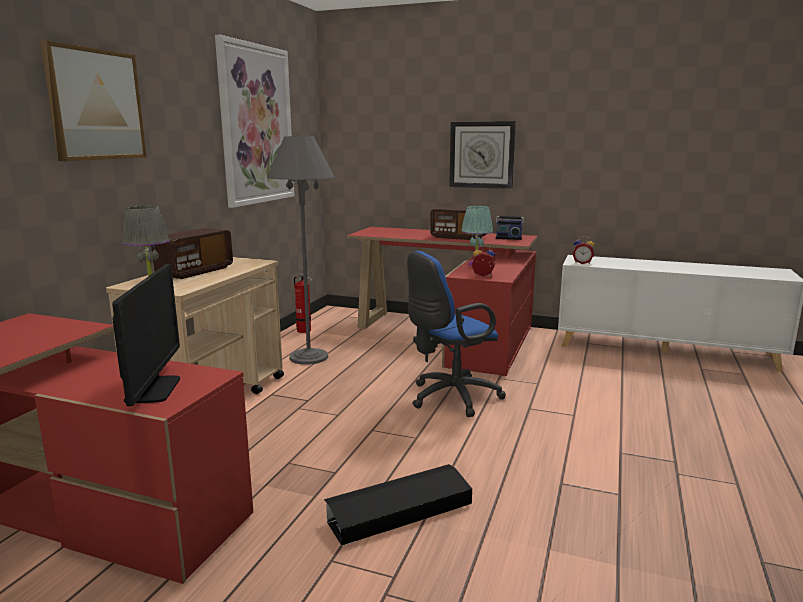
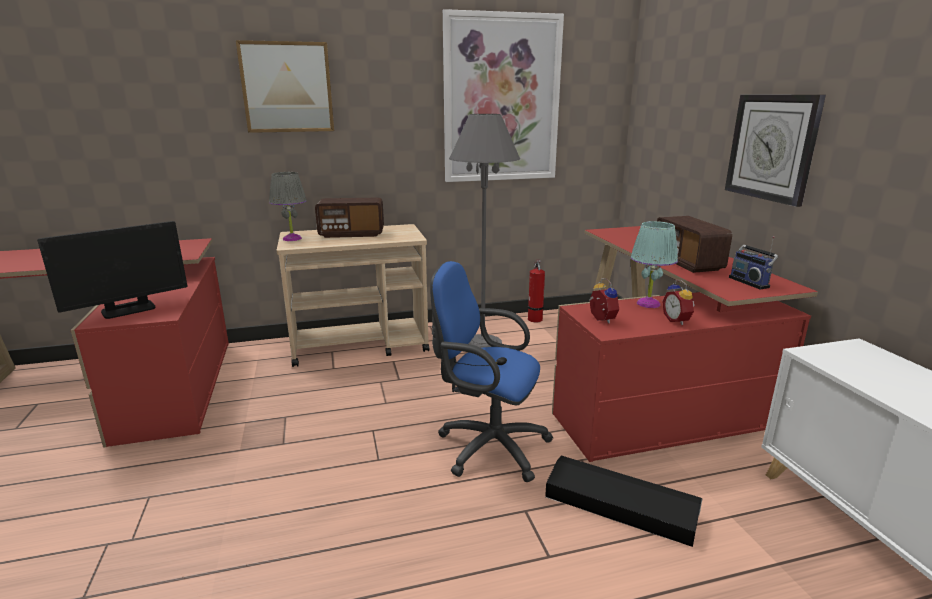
camera: 55 degrees right, 5 degrees up
(398, 511) = (236, 502): black storage box -> black storage box (619, 505)
(582, 263) = (828, 359): alarm clock -> alarm clock (677, 320)

